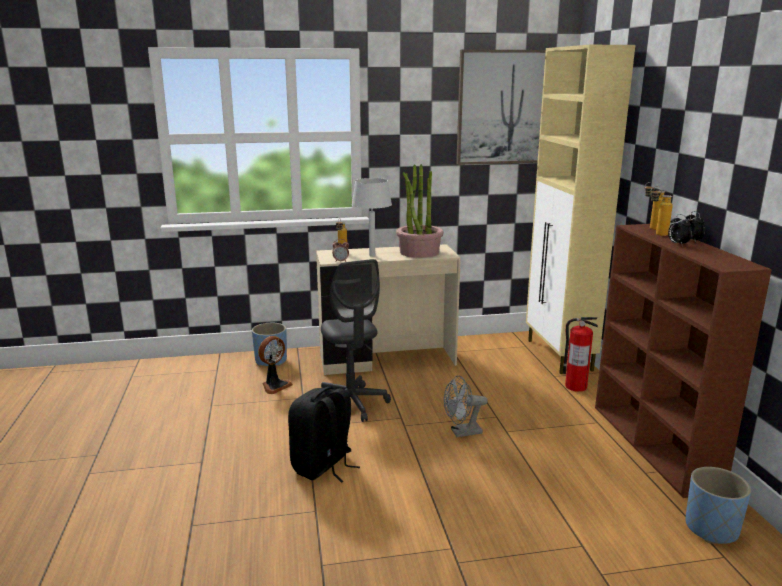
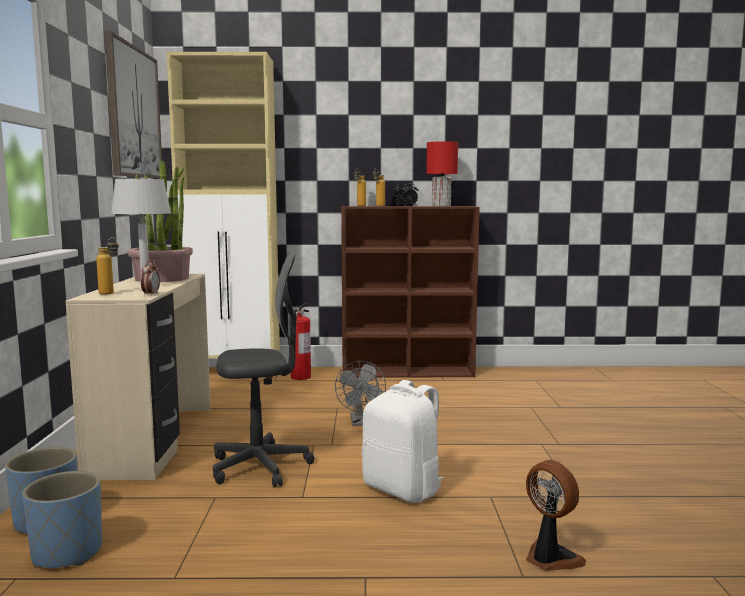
camera: 80 degrees left, 10 degrees down
(275, 386) = (153, 518): fan -> fan (550, 558)
(323, 466) = (403, 489): black backpack -> white backpack
(711, 529) = (508, 377): blue planter -> blue planter (67, 553)
(713, 255) = (441, 206): none -> red table lamp

